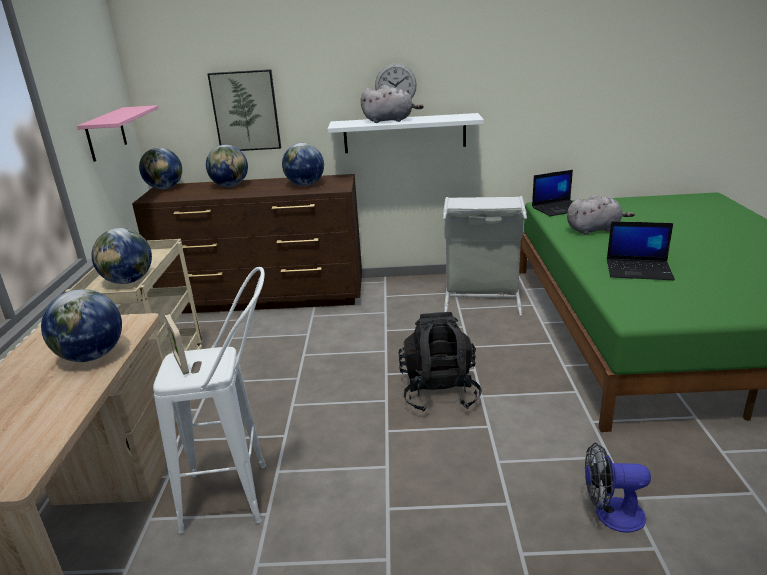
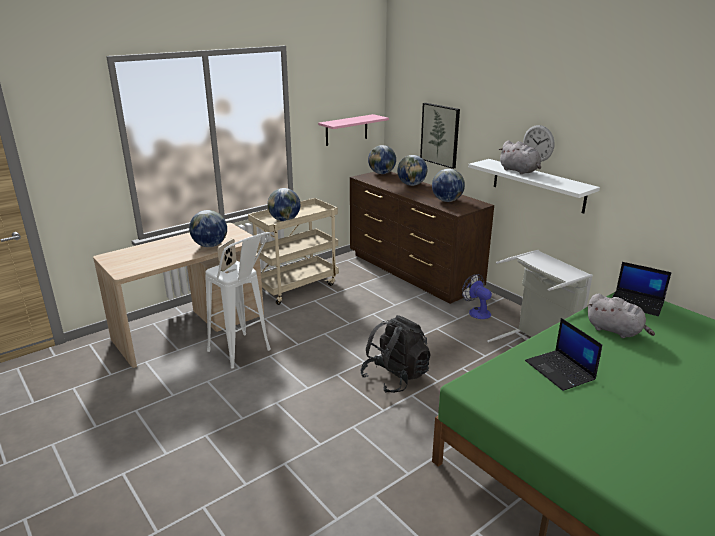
camera: 50 degrees right, 0 degrees up
(611, 514) = (349, 490): fan -> fan (476, 312)

